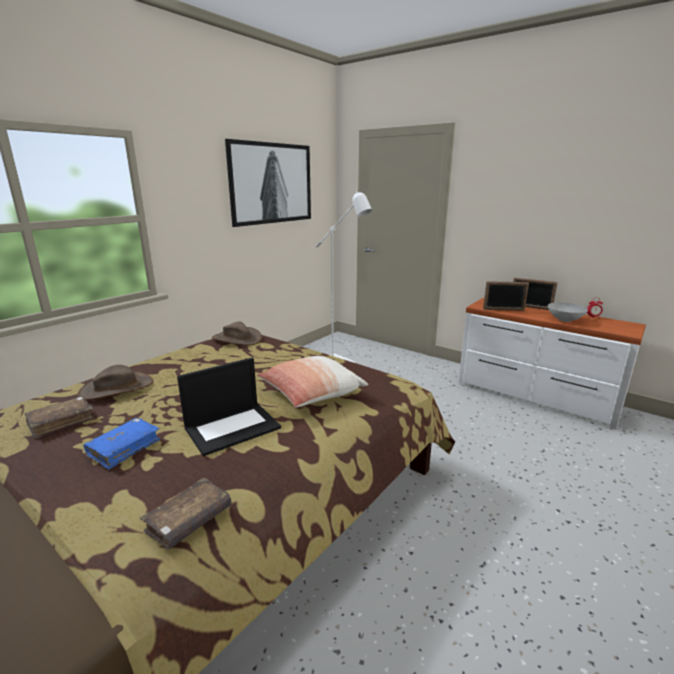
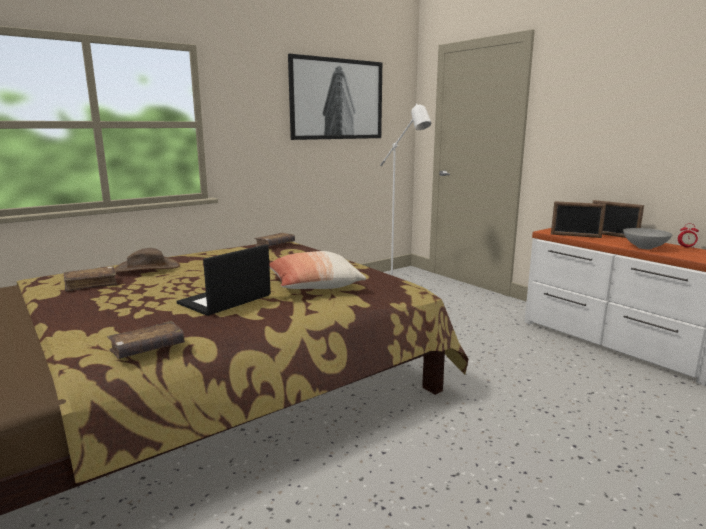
camera: 15 degrees right, 5 degrees down
(124, 448) = (128, 303): blue book -> none
(233, 427) = (224, 300): laptop -> laptop turned 150 degrees clockwise
(237, 339) = (275, 245): brown hat -> brown book

